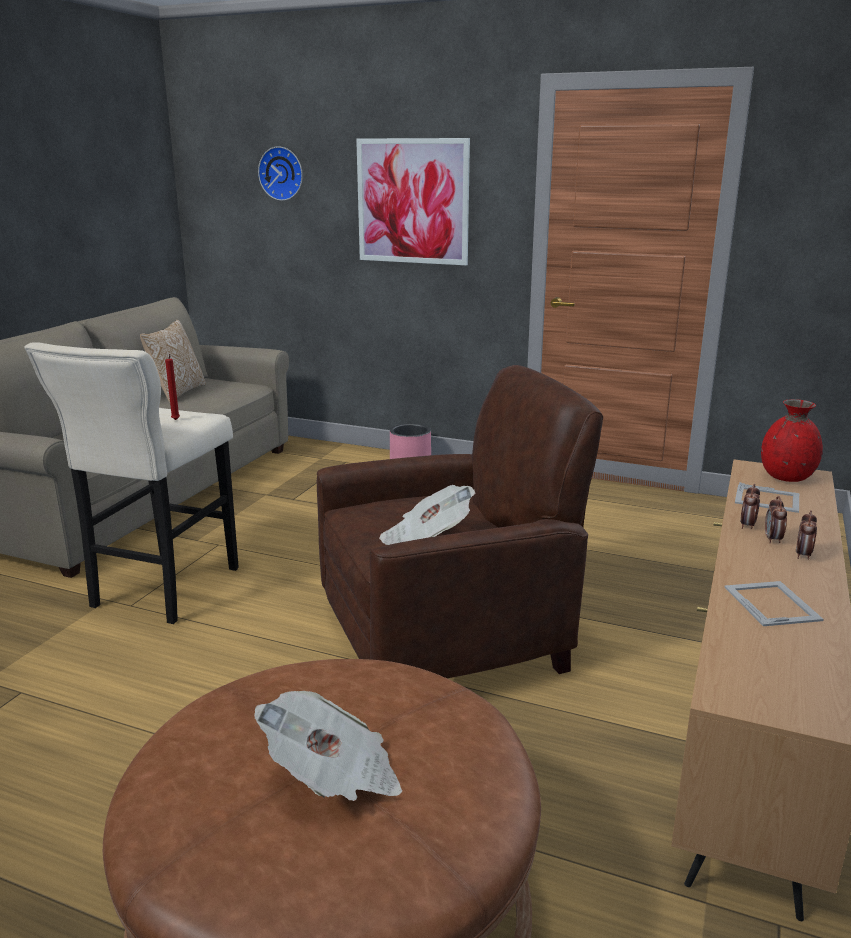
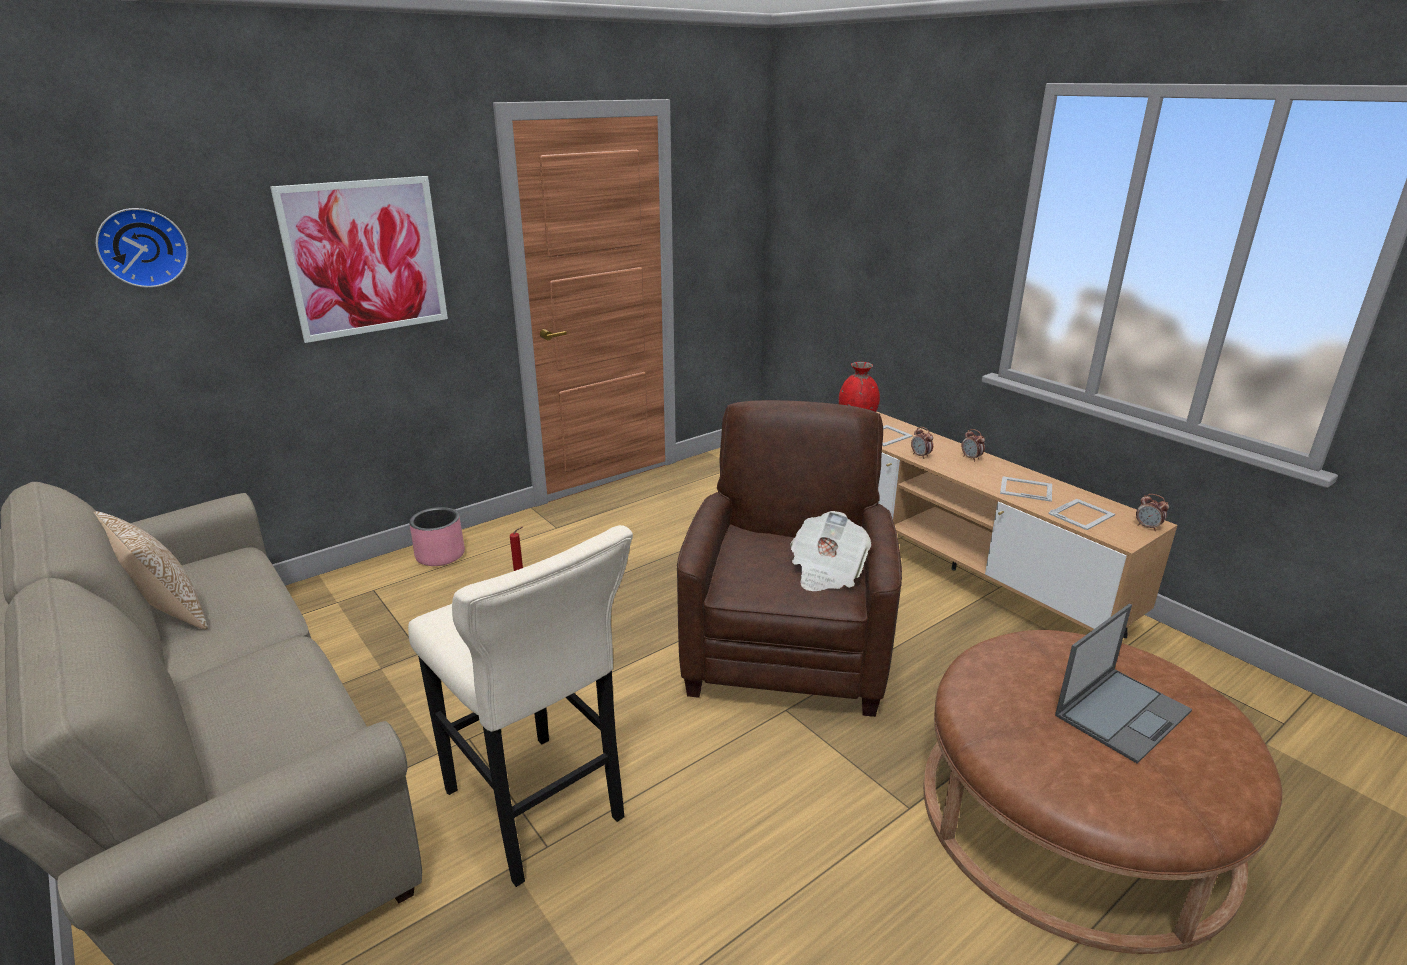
camera: 60 degrees left, 5 degrees up
(333, 777) = (1122, 712): newspaper -> laptop
(759, 654) = (1082, 514): none -> picture frame
(773, 539) = (945, 457): alarm clock -> alarm clock (1148, 527)

